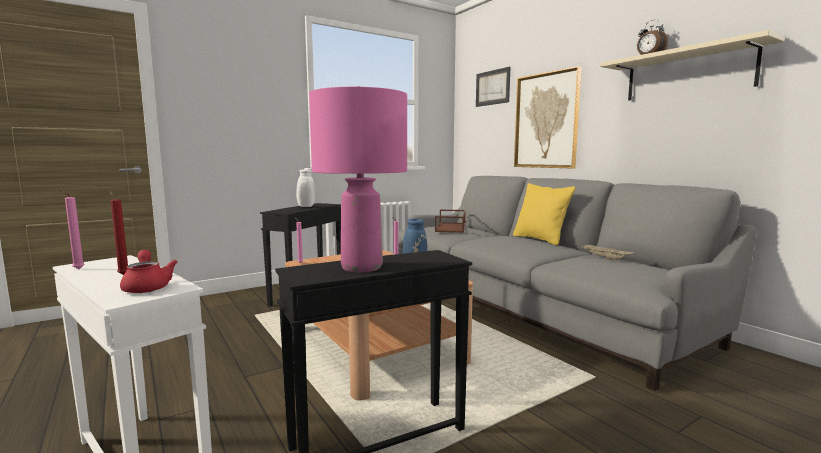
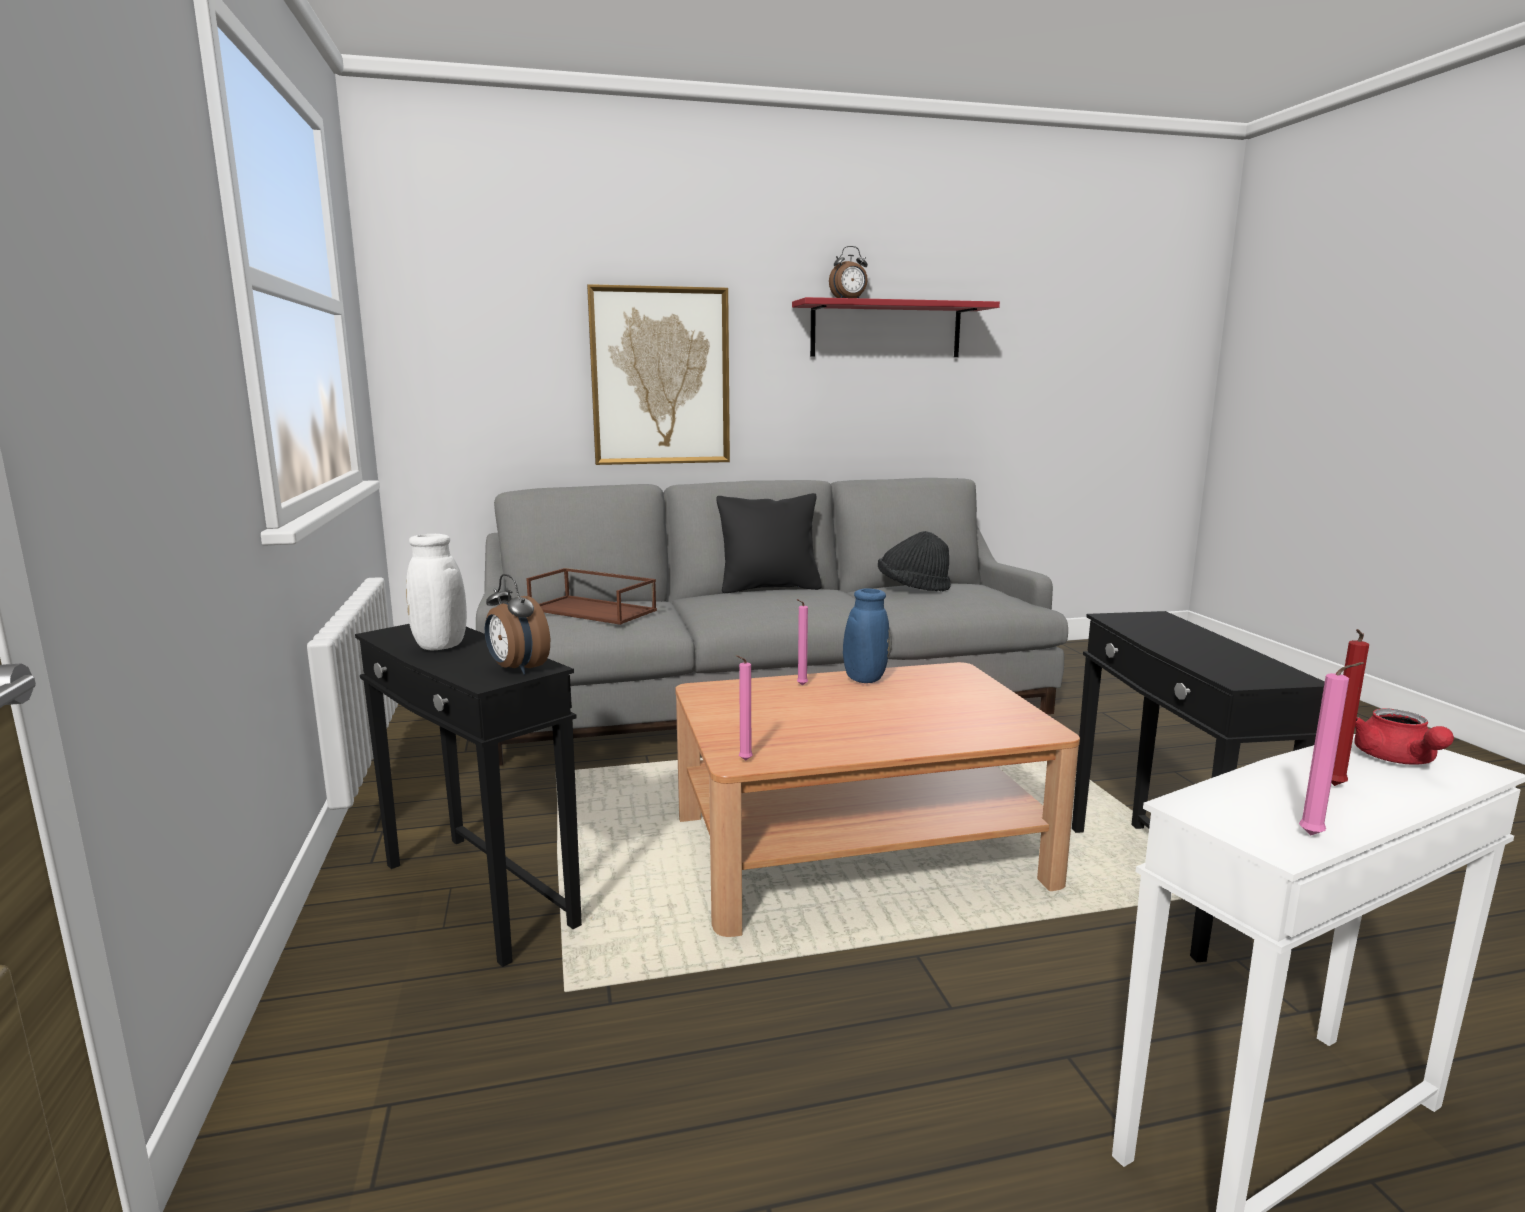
camera: 70 degrees left, 5 degrees up
(147, 287) = (1397, 760): red teapot -> red teapot turned 75 degrees counterclockwise
(284, 211) = (516, 669): none -> alarm clock
(362, 267) = (1213, 651): pink table lamp -> none
(492, 87) = (506, 292): picture -> none
(540, 239) = (769, 588): yellow pillow -> black pillow
(604, 258) = (912, 588): beige tray -> black hat
(688, 74) = (886, 330): beige shelf -> red shelf

